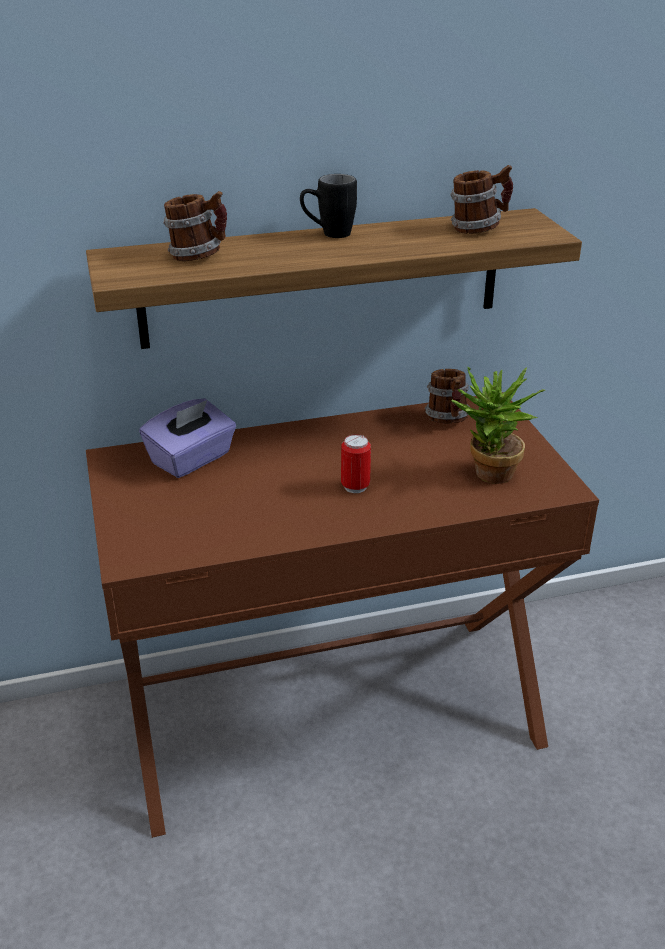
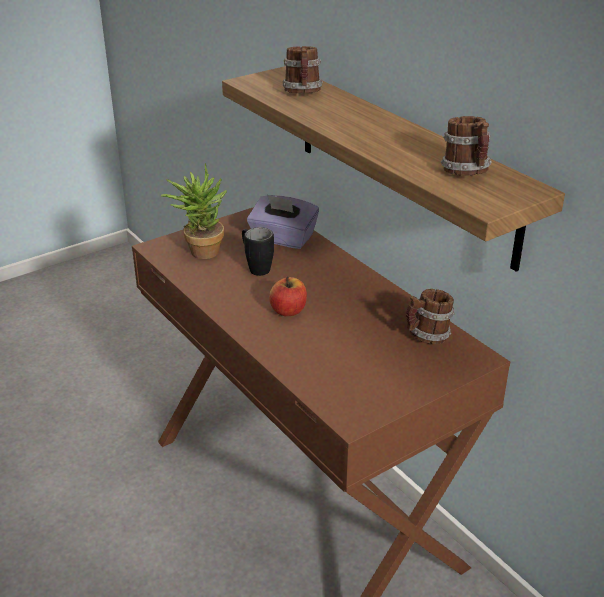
camera: 70 degrees right, 0 degrees up
(328, 234) = (388, 122): black mug -> black mug (256, 267)
(355, 487) = (288, 311): can -> apple
(488, 476) = (345, 373): potted plant -> potted plant (200, 250)

